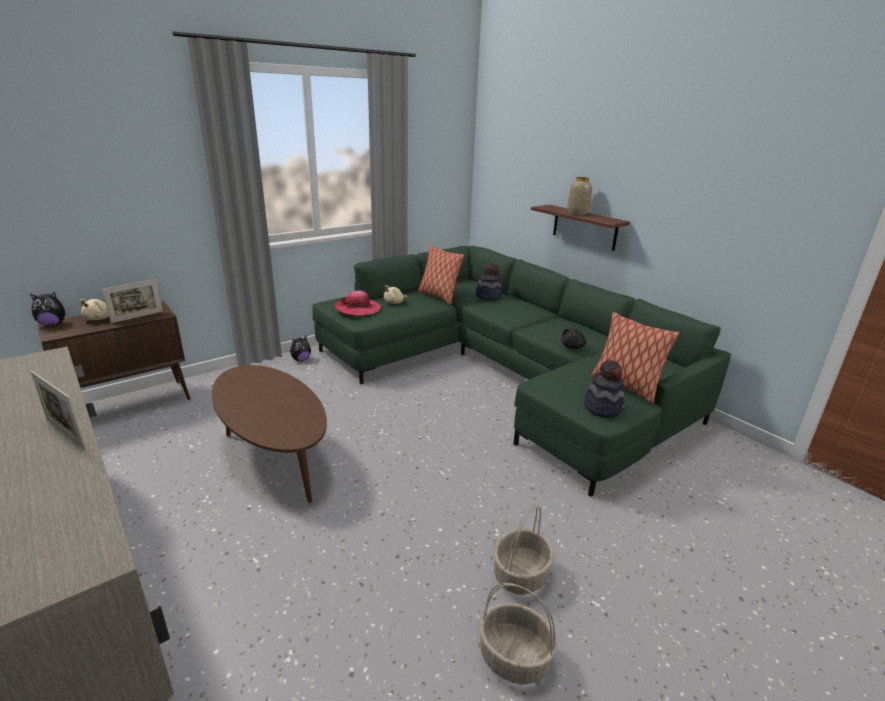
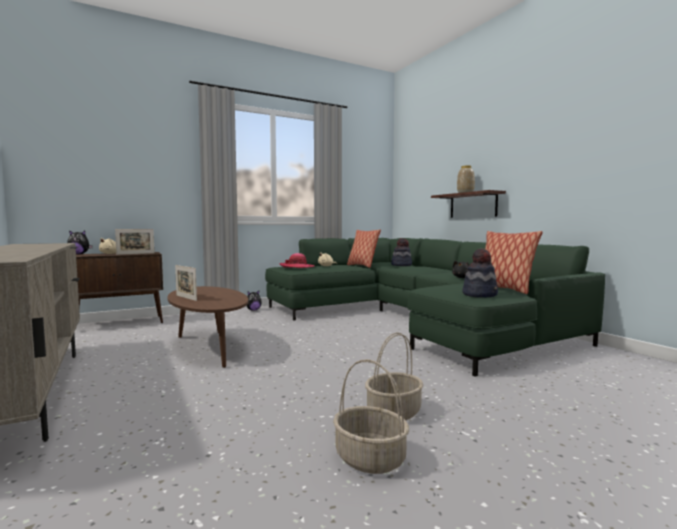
camera: 10 degrees right, 20 degrees down
(66, 434) = (38, 249): picture frame -> picture frame (186, 298)

